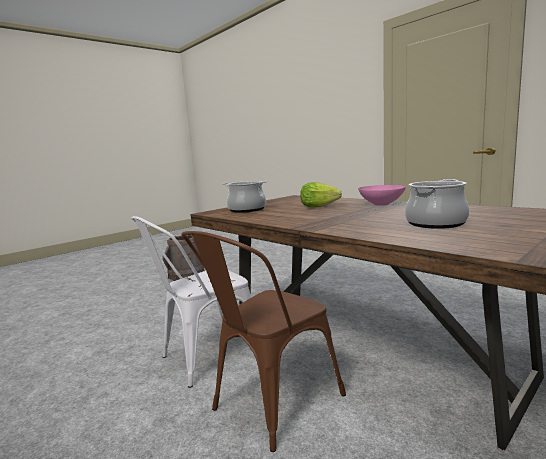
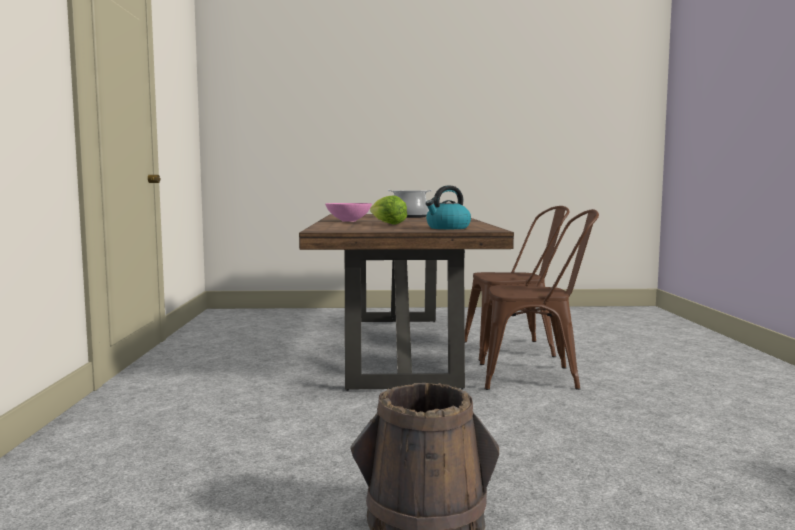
camera: 140 degrees left, 5 degrees down
(205, 358) = (536, 377): white chair -> brown chair
(246, 209) = (447, 228): cooking pot -> kettle

